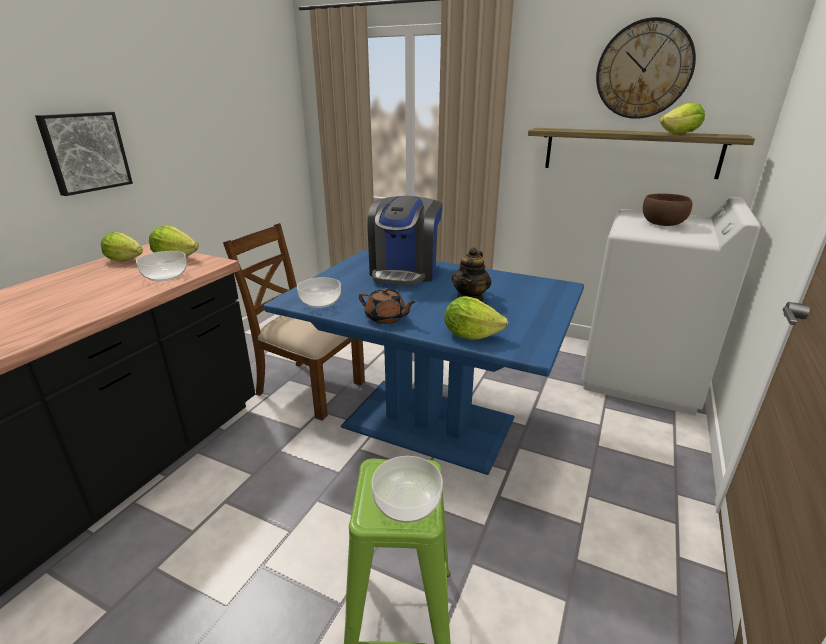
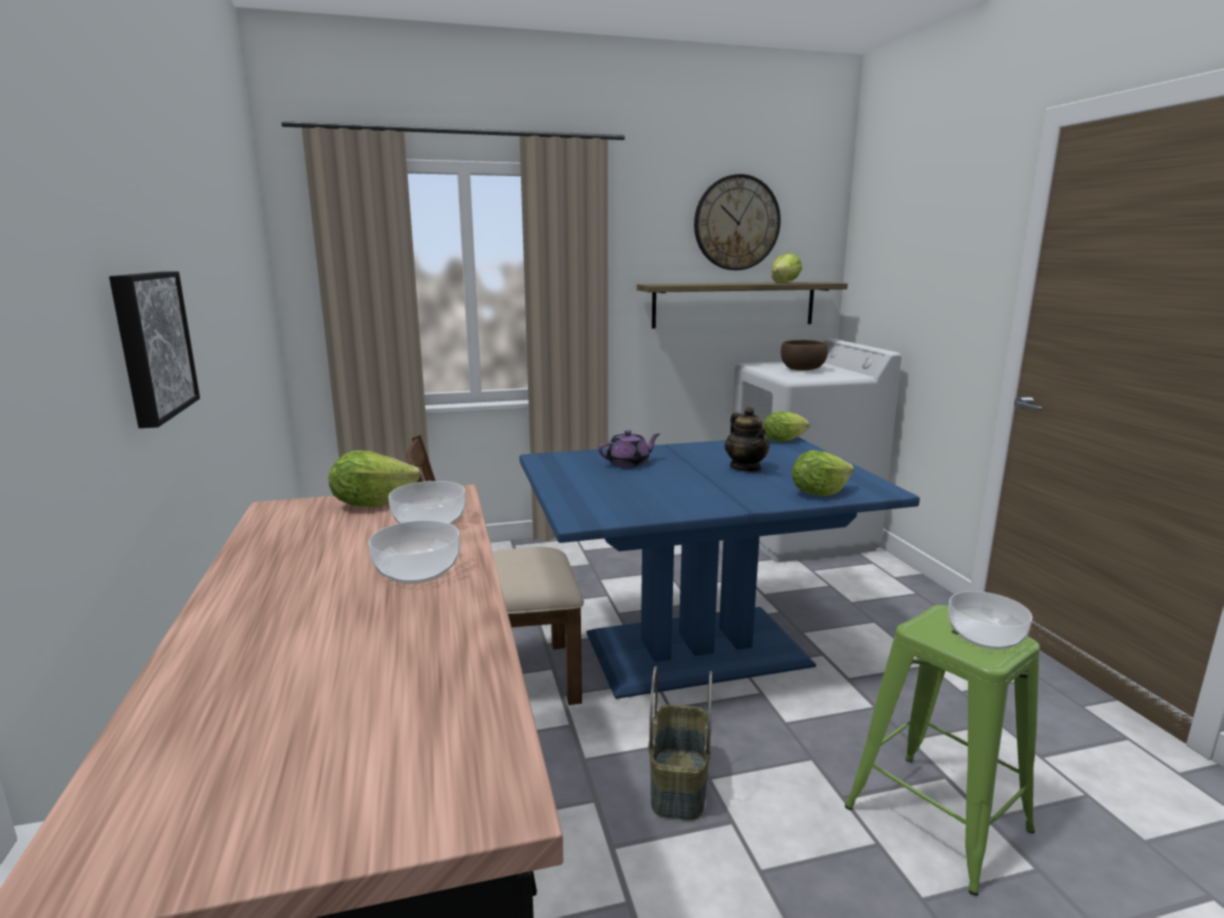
camera: 40 degrees left, 10 degrees down
(127, 260) = (298, 525): lettuce -> lettuce (786, 440)
(298, 491) = (677, 783): none -> basket
(321, 301) = (618, 510): bowl -> bowl (417, 570)
(386, 318) = (721, 503): brown teapot -> none
(404, 272) = (629, 463): coffee machine -> purple teapot

